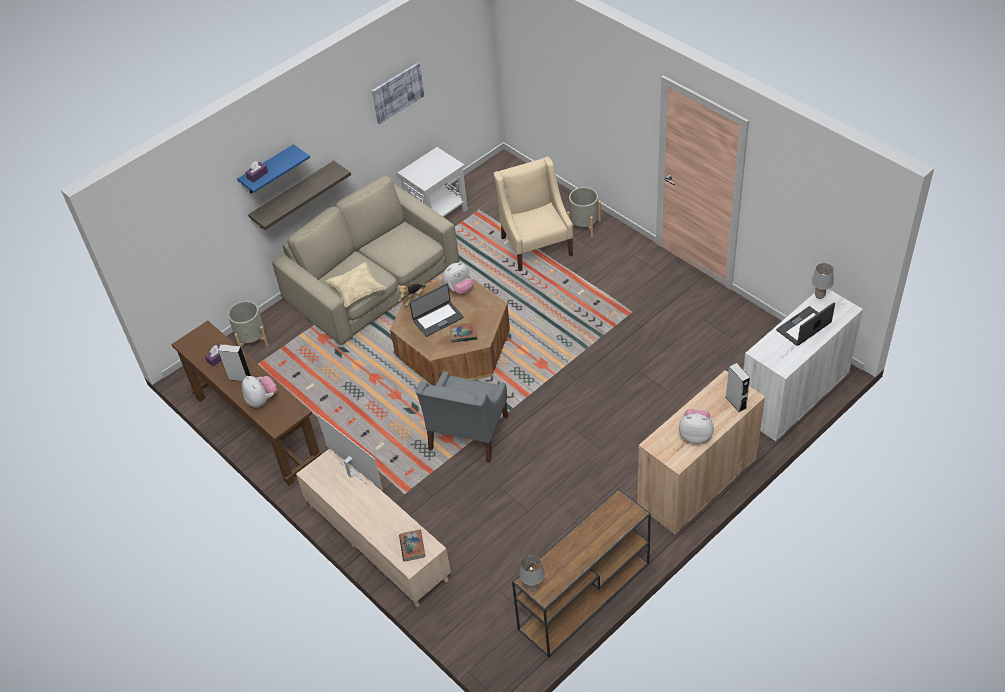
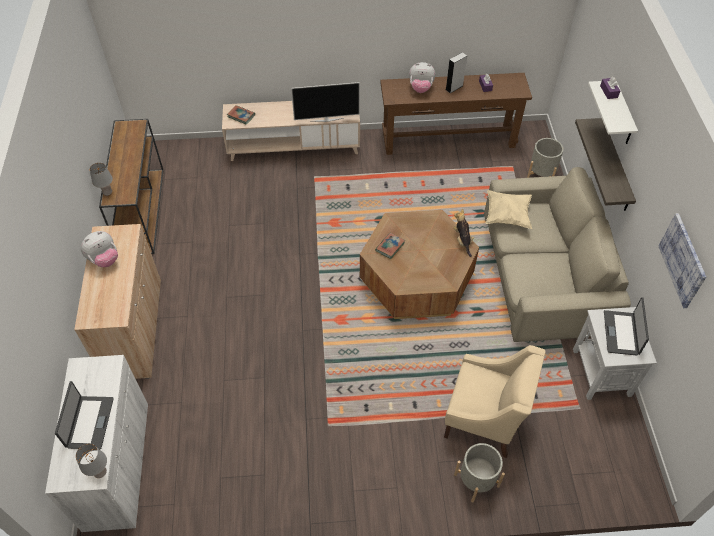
camera: 125 degrees right, 5 degrees up
(268, 170) = (623, 115): blue shelf -> white shelf
(437, 319) = (423, 242): laptop -> laptop (621, 333)
(459, 289) = (443, 275): plush toy -> none
(467, 433) = (325, 235): grey armchair -> none
(533, 586) = (132, 124): grey table lamp -> grey table lamp (107, 193)
(735, 402) = (94, 306): grey speaker -> none

